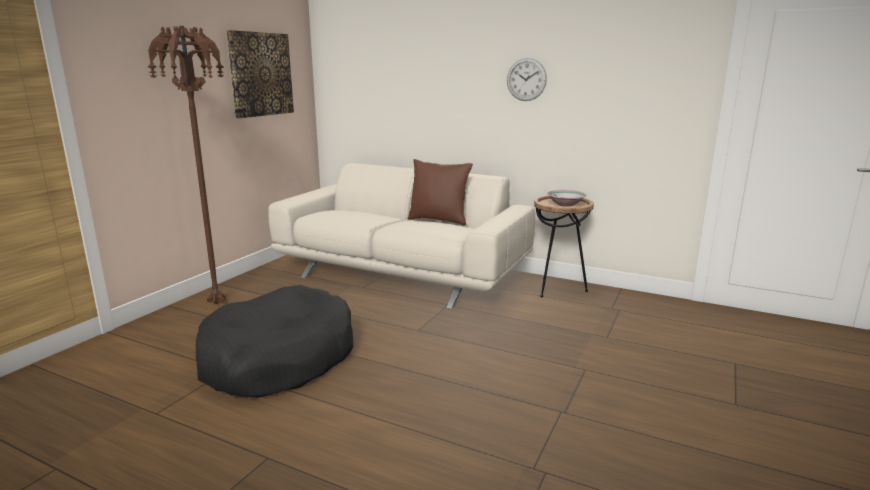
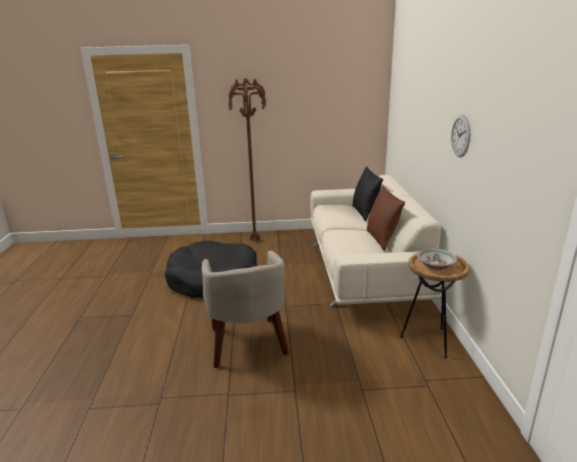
camera: 60 degrees right, 5 degrees up
(260, 74) = (331, 101): picture -> none
(363, 210) = (365, 213): none -> black pillow
(472, 374) = (247, 344): none -> beige armchair

